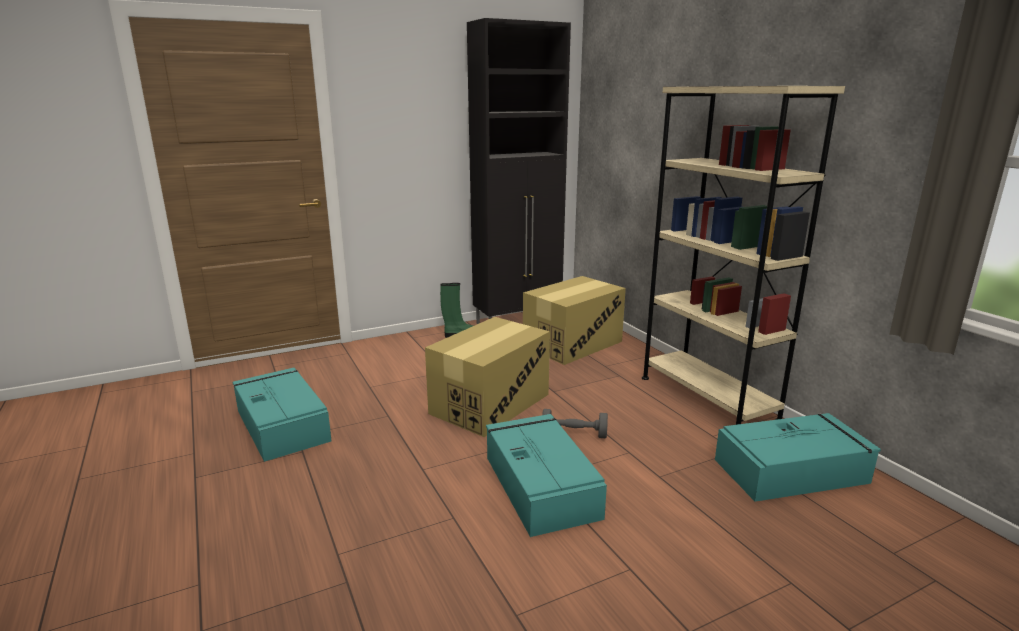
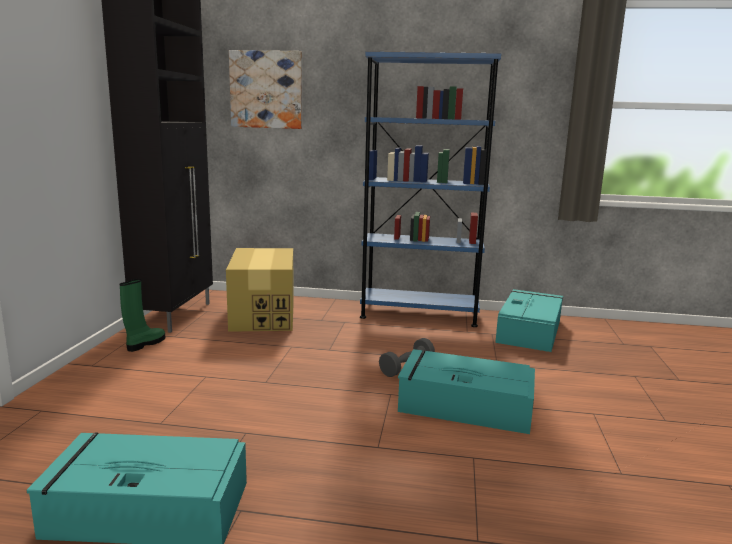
camera: 55 degrees left, 5 degrees down
(490, 403) = (307, 379): cardboard box -> none
(632, 122) = (266, 90): none -> picture
(707, 398) = (419, 314): beige bookcase -> blue bookcase

